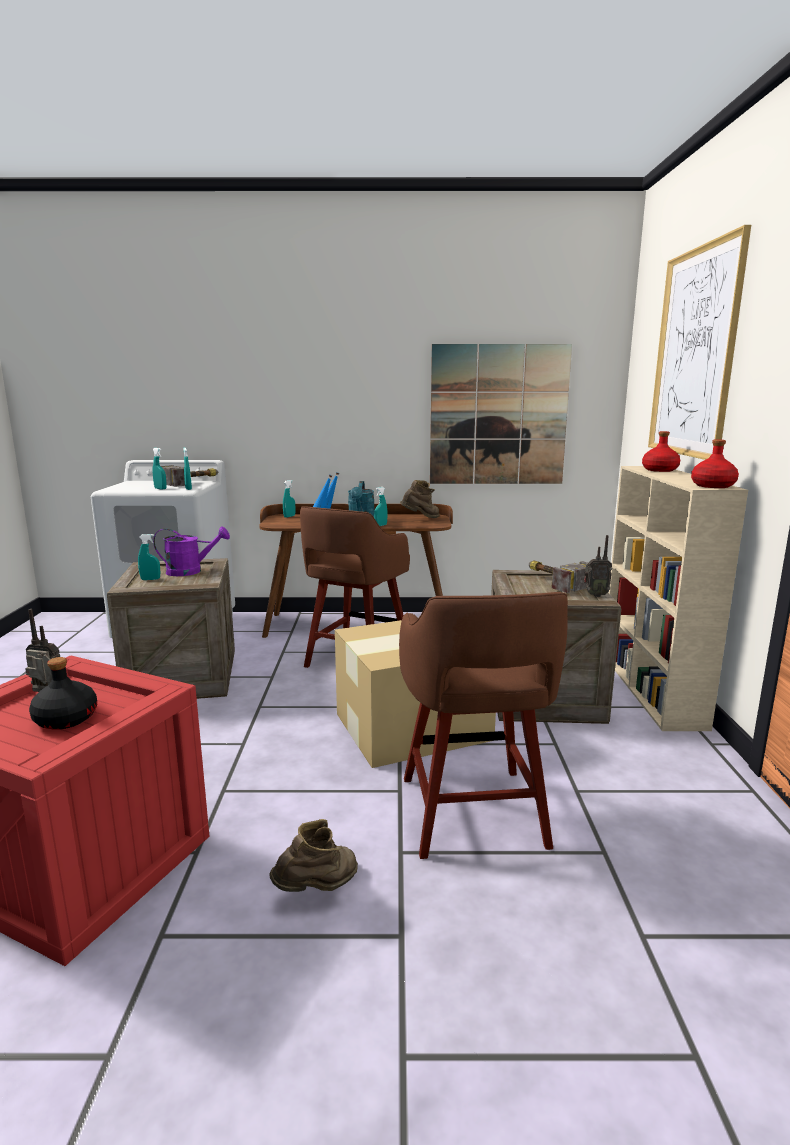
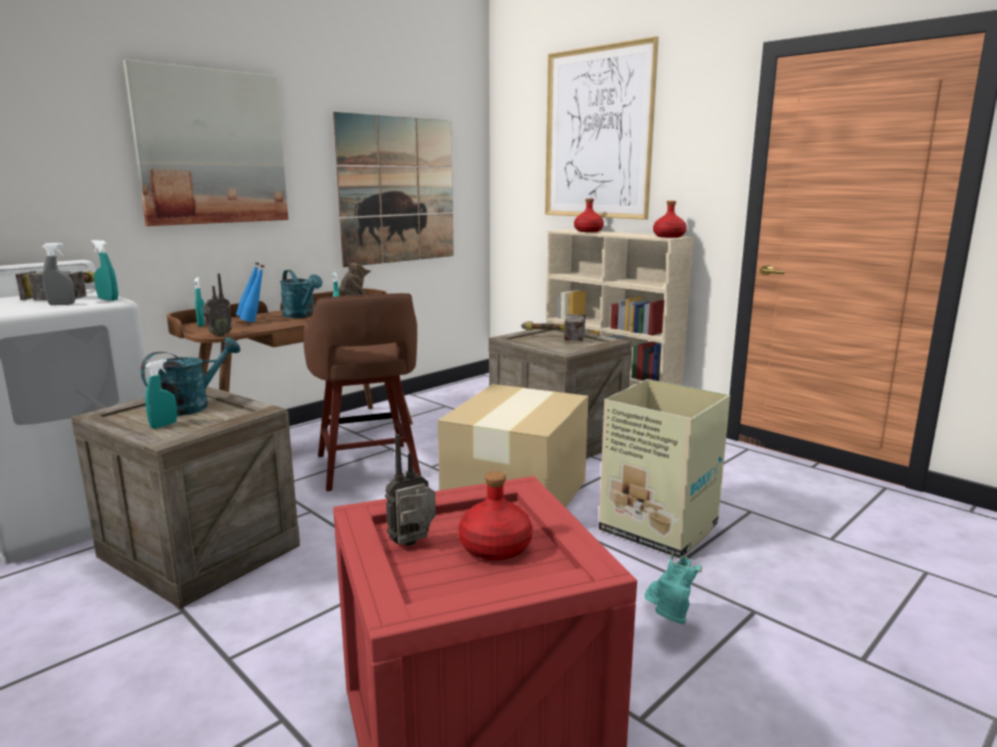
camera: 45 degrees left, 0 degrees up
(65, 719) = (494, 548): black bottle -> red bottle
(160, 489) = (61, 304): turquoise spray bottle -> grey spray bottle
(191, 571) = (192, 406): purple watering can -> turquoise watering can
(318, 889) = (668, 621): brown boot -> turquoise boot
(319, 379) = (211, 147): none -> picture
(473, 815) = (660, 529): brown stool -> cardboard box
(594, 595) = (600, 338): radio -> radio (218, 335)

